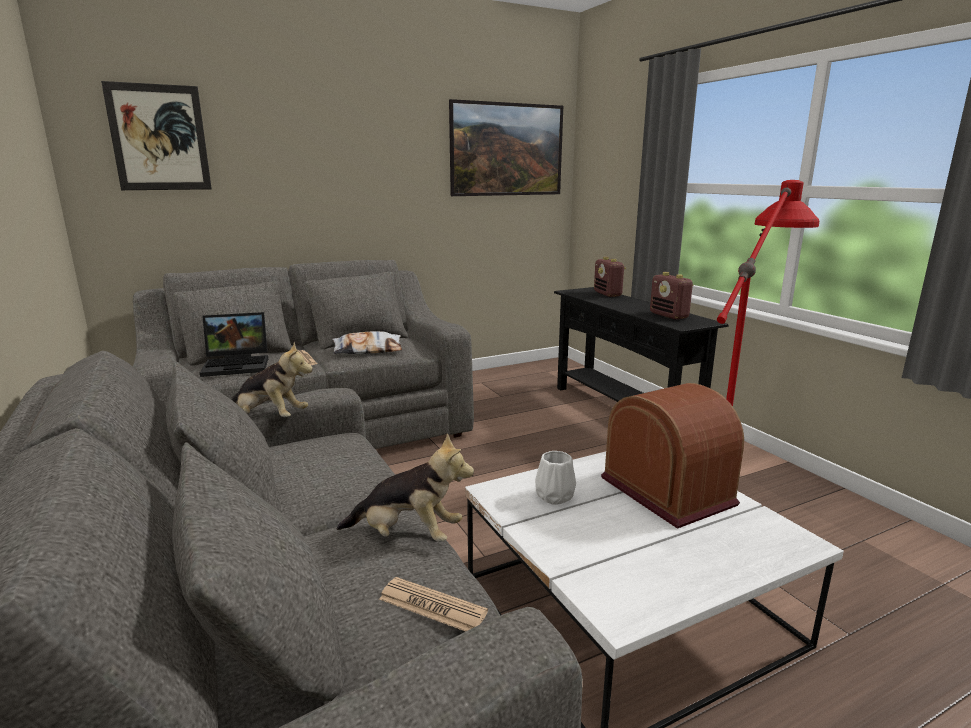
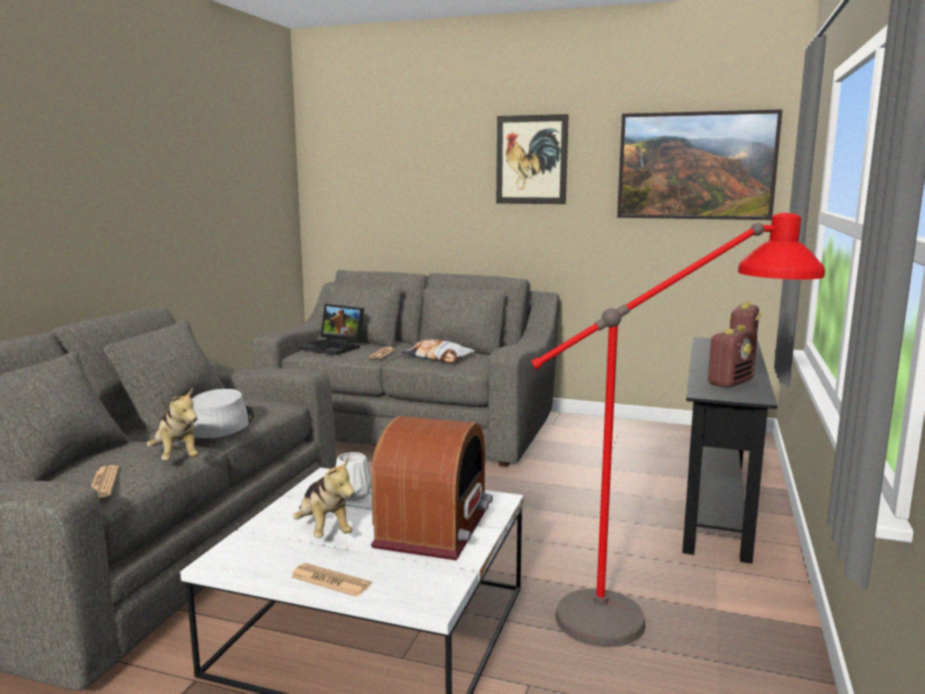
camera: 45 degrees right, 5 degrees down
(159, 138) = (362, 163): picture -> picture (531, 160)
(269, 418) = (253, 377): plush toy -> plush toy (323, 530)
(349, 479) = (221, 423): none -> grey hat
(669, 316) = (730, 382): radio -> radio turned 150 degrees counterclockwise
(725, 571) = (330, 581): none -> newspaper

